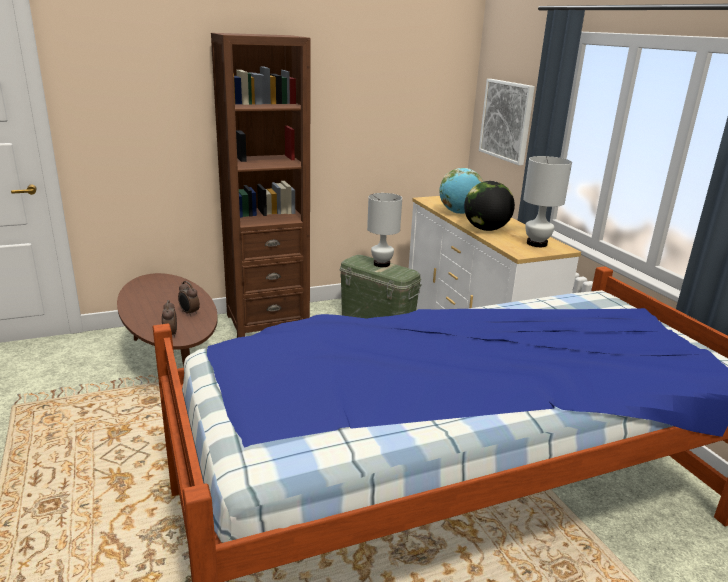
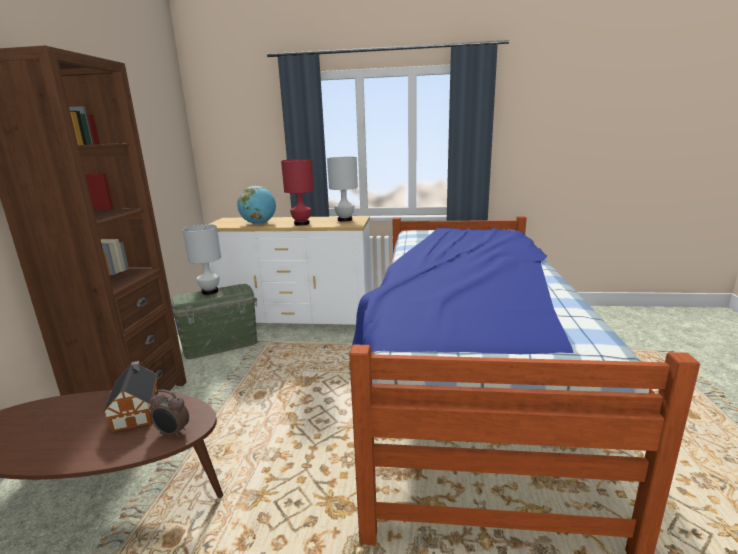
camera: 60 degrees left, 5 degrees down
(189, 313) = (138, 411): alarm clock -> toy house
(486, 229) = (302, 224): globe -> red table lamp
(506, 120) = (242, 149): picture -> none

